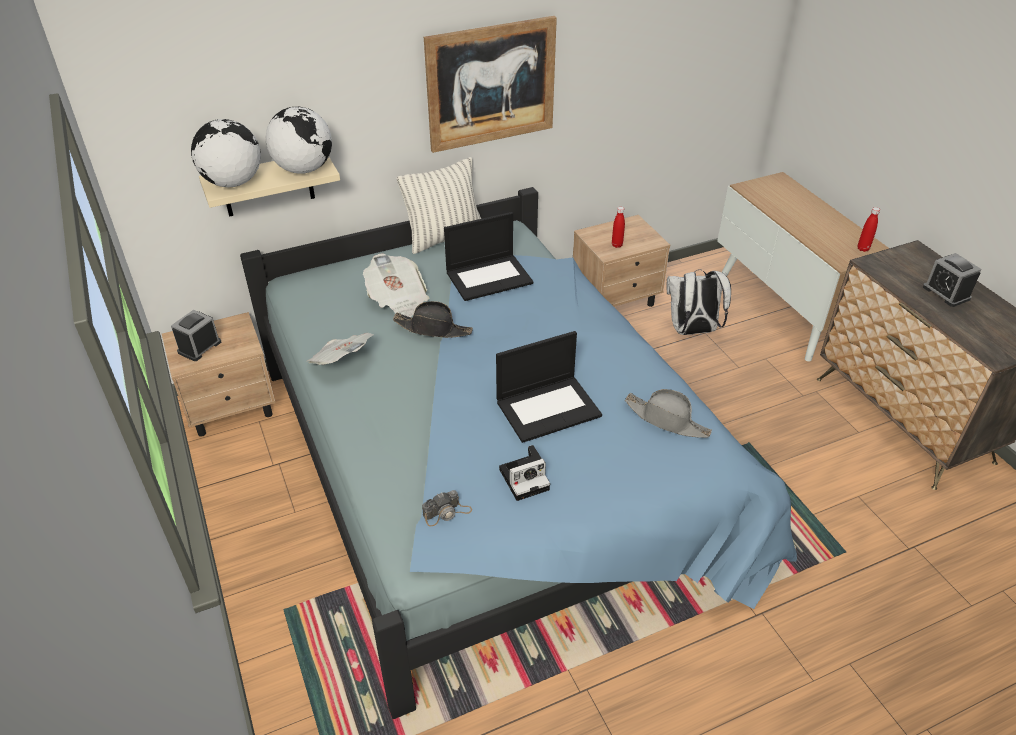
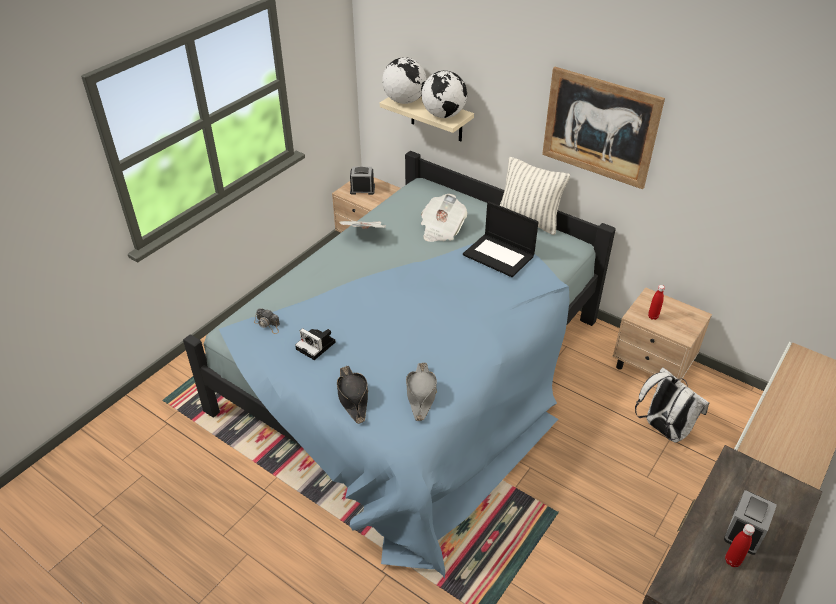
camera: 60 degrees right, 0 degrees up
(433, 328) = (423, 254): black hat -> black hat (353, 397)
(548, 407) = (387, 332): laptop -> none
(863, 249) = (793, 465): red bottle -> red bottle (732, 561)

